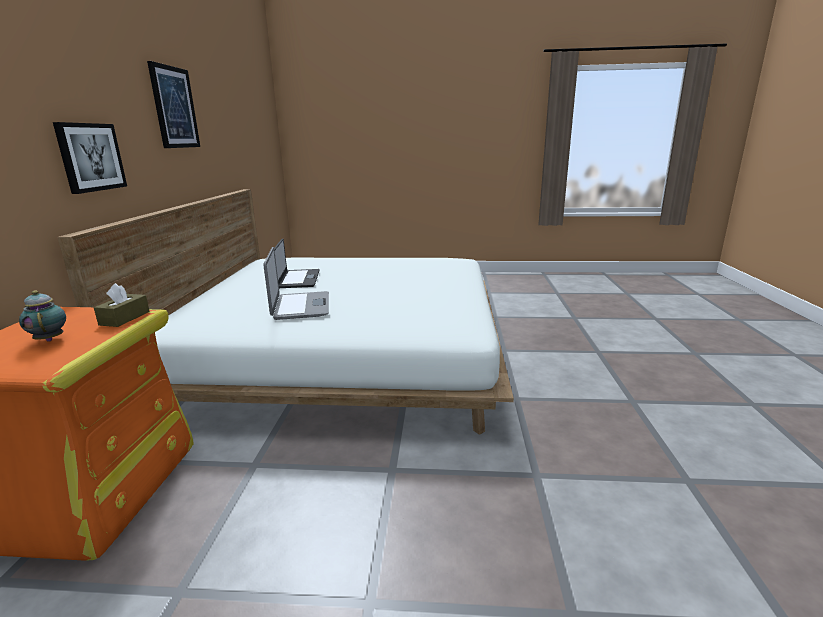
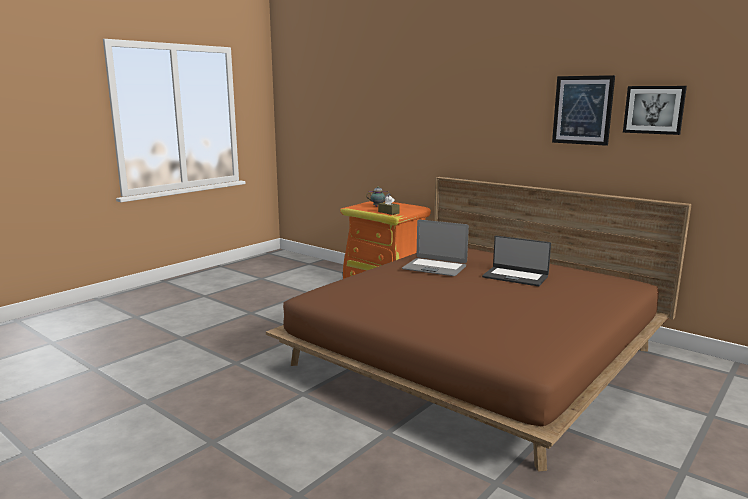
camera: 125 degrees right, 5 degrees down
(90, 157) = (479, 141): picture -> picture (654, 109)
(346, 354) = (475, 356): white bed -> brown bed

